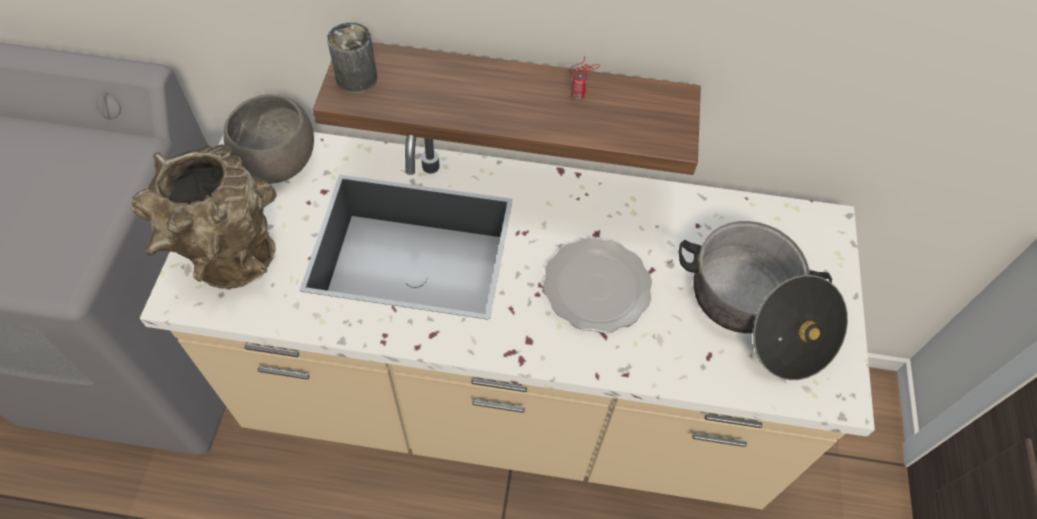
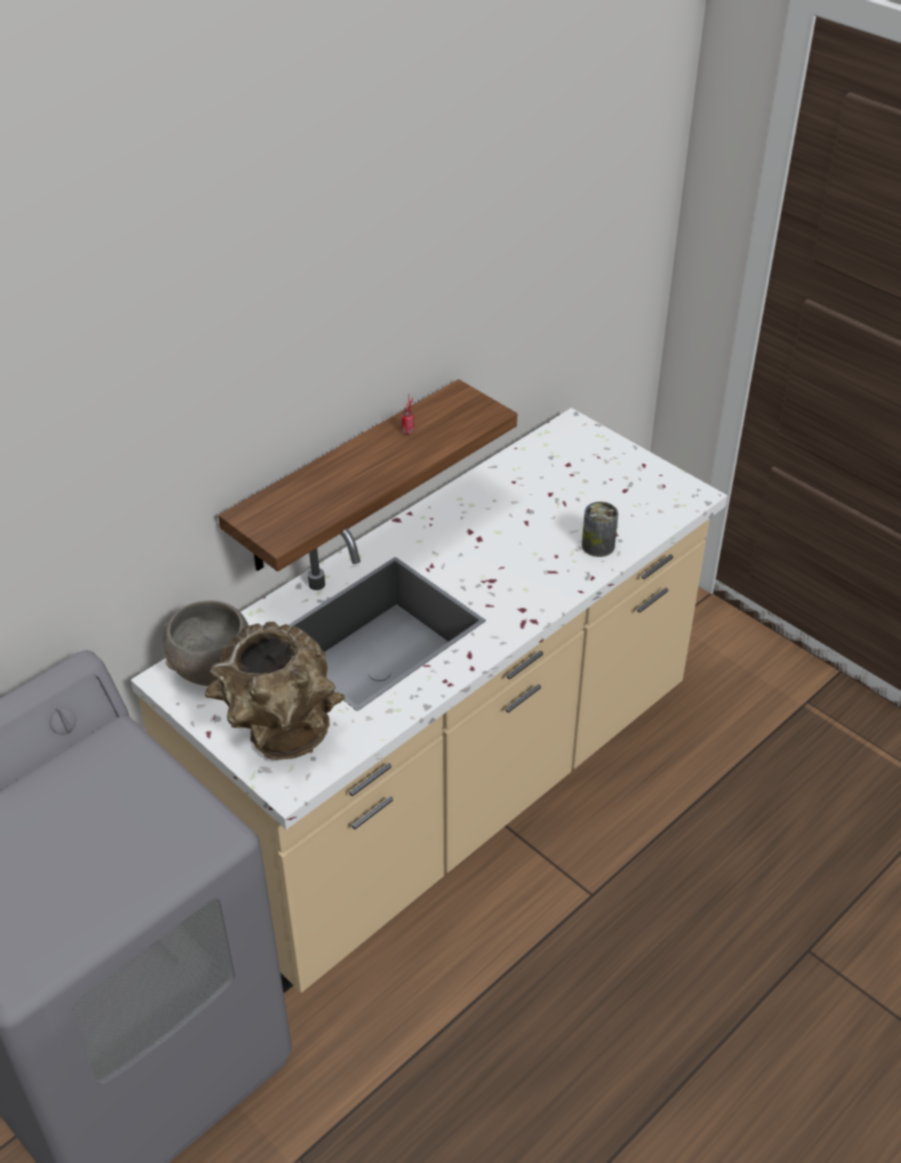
camera: 50 degrees left, 15 degrees down
(356, 78) = (271, 523): can -> can (598, 546)
(598, 288) = (514, 555): plate -> none
(755, 313) = (604, 495): cooking pot -> none

